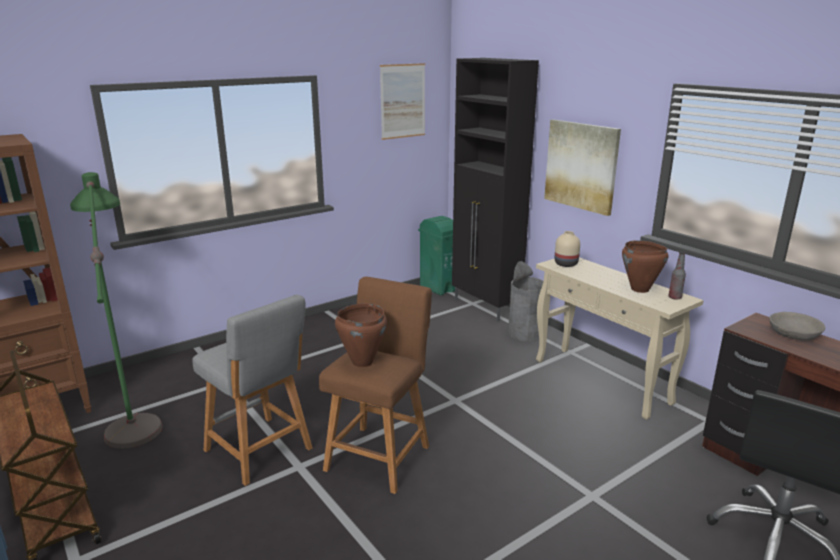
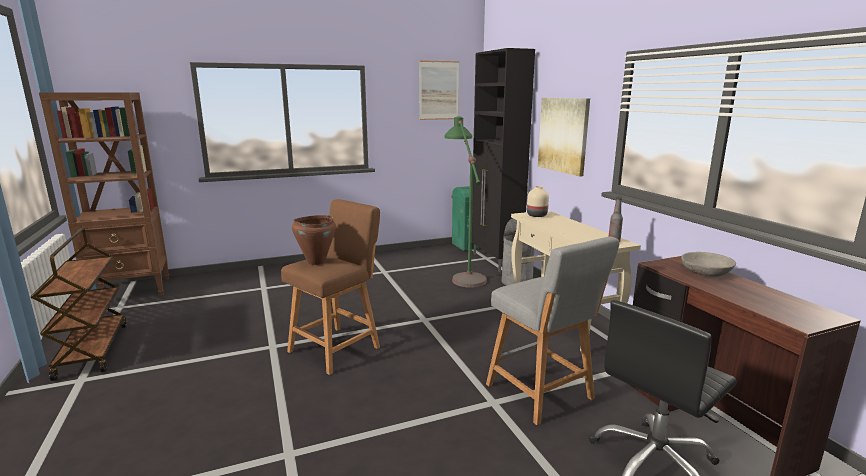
camera: 15 degrees right, 5 degrees down
(133, 411) = (188, 298): green floor lamp -> green floor lamp (464, 272)
(261, 452) = (253, 333): grey stool -> grey stool (542, 394)
(639, 289) = (586, 234): brown cooking pot -> none

